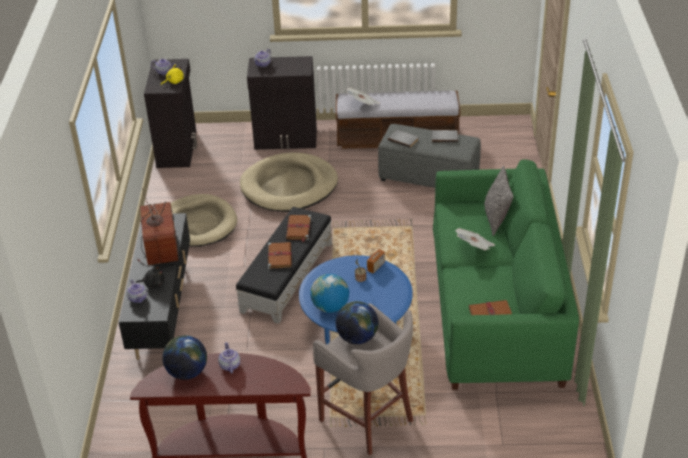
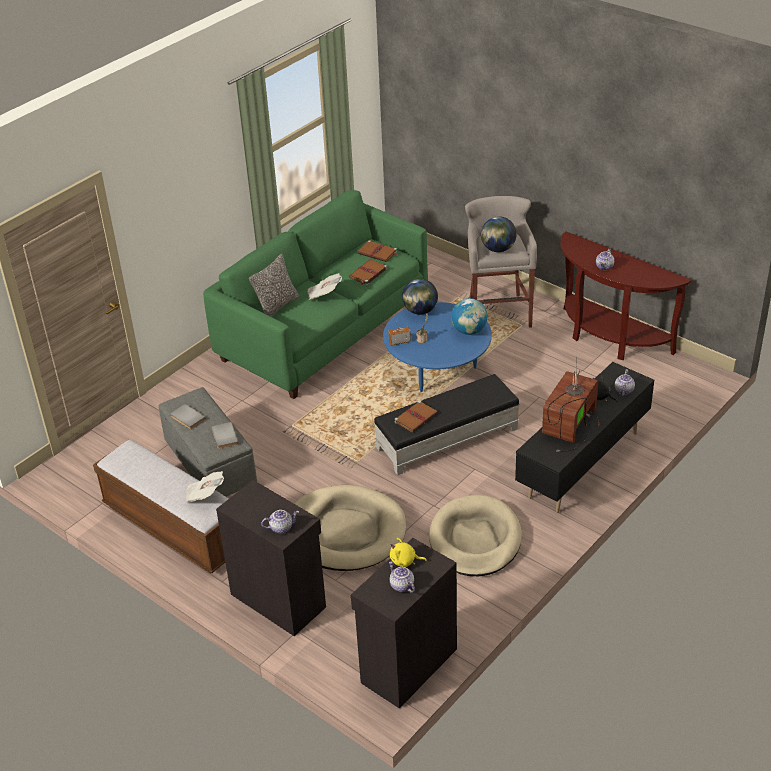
camera: 140 degrees left, 0 degrees up
(187, 372) = (638, 276): globe -> globe (420, 311)
(279, 256) = (459, 402): brown book -> brown book (368, 273)

